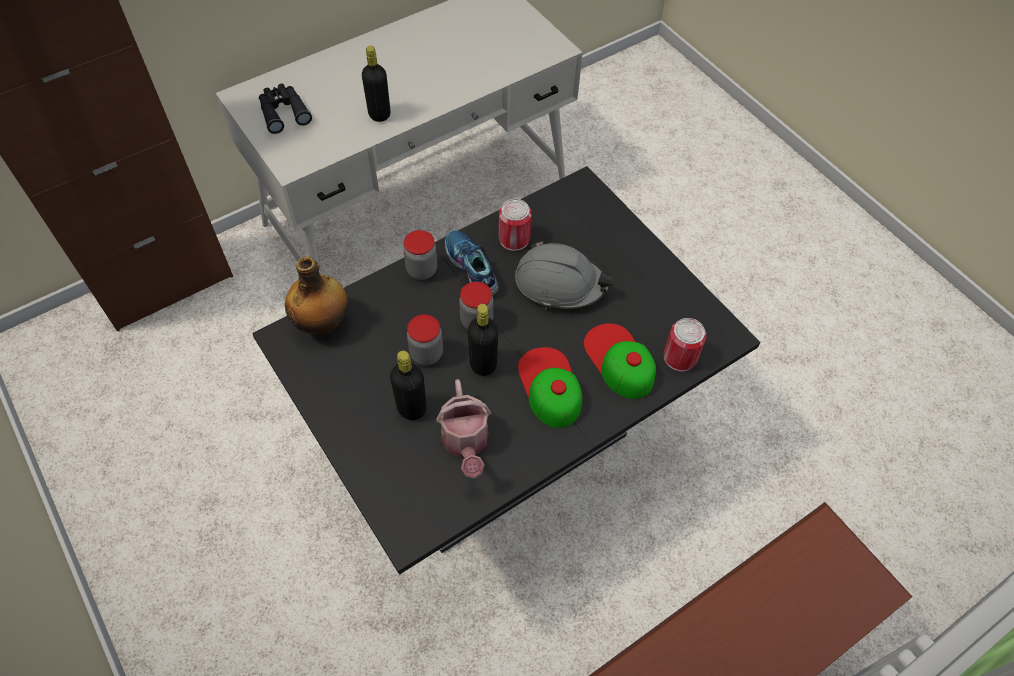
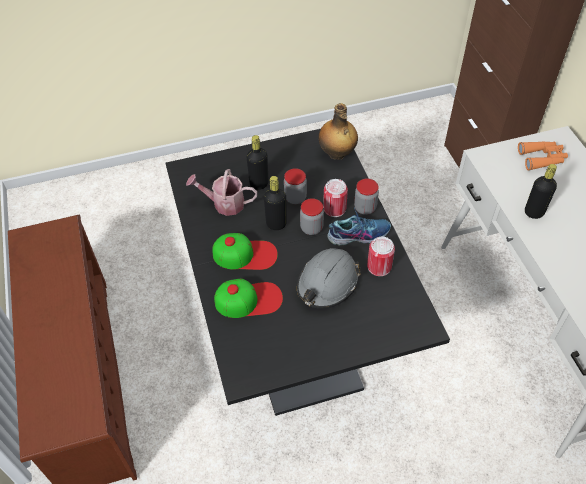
camera: 110 degrees right, 5 degrees down
(283, 112) = (542, 158): black binoculars -> orange binoculars
(680, 357) = (236, 339): can -> can (334, 208)

